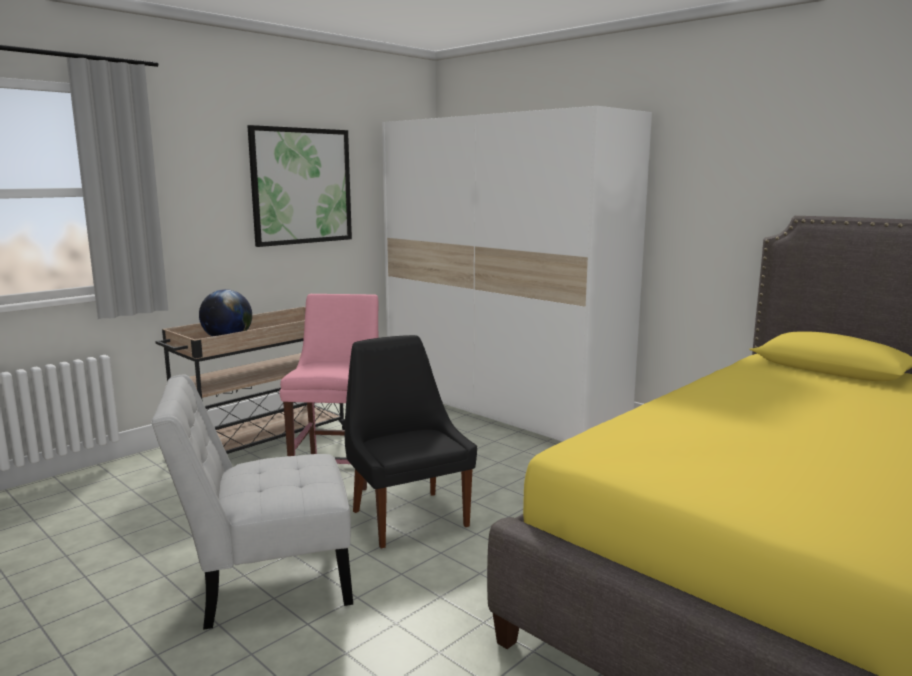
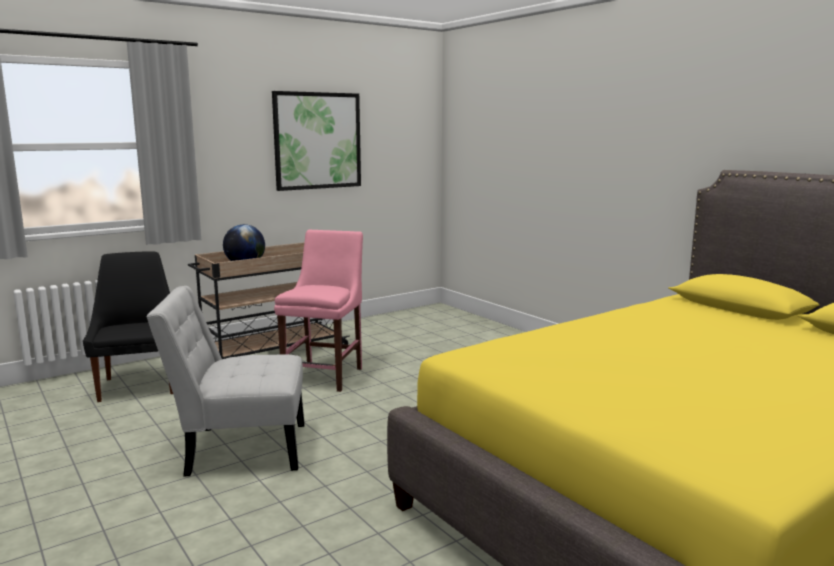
camera: 10 degrees right, 0 degrees up
(407, 516) = (366, 413): black chair -> black chair (140, 385)
(501, 405) = (482, 333): white wardrobe -> none

